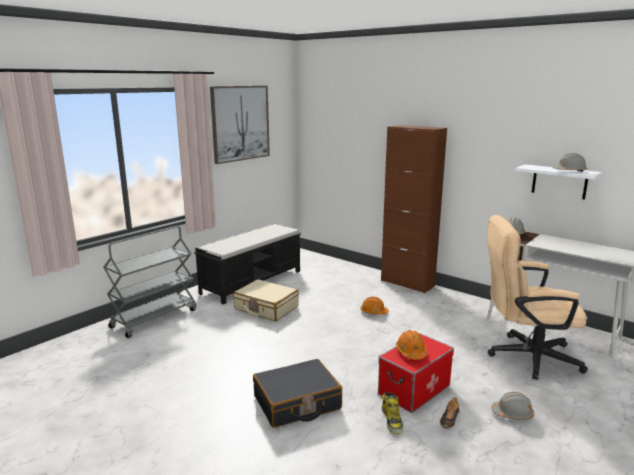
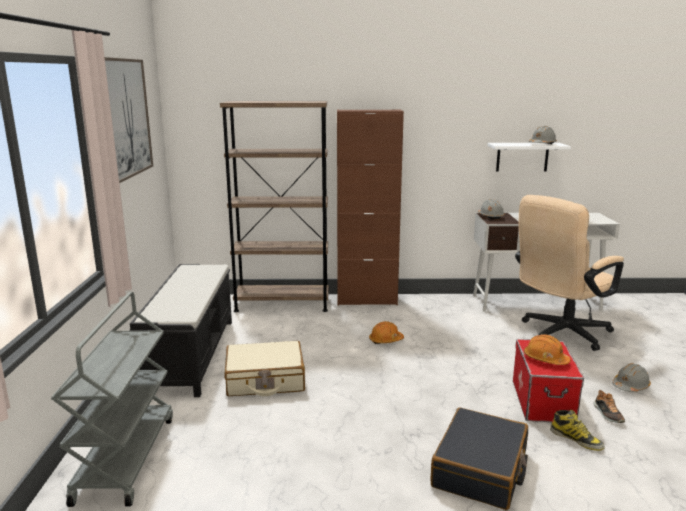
camera: 40 degrees left, 0 degrees up
(347, 269) = (282, 304): none -> brown bookcase

